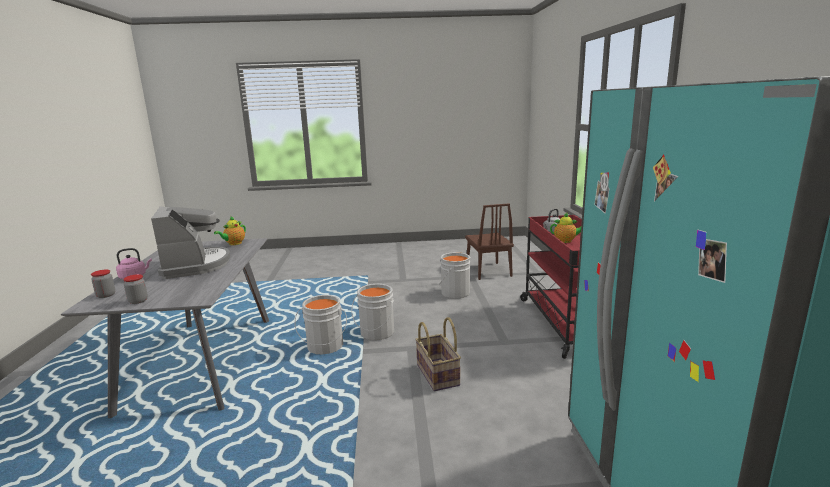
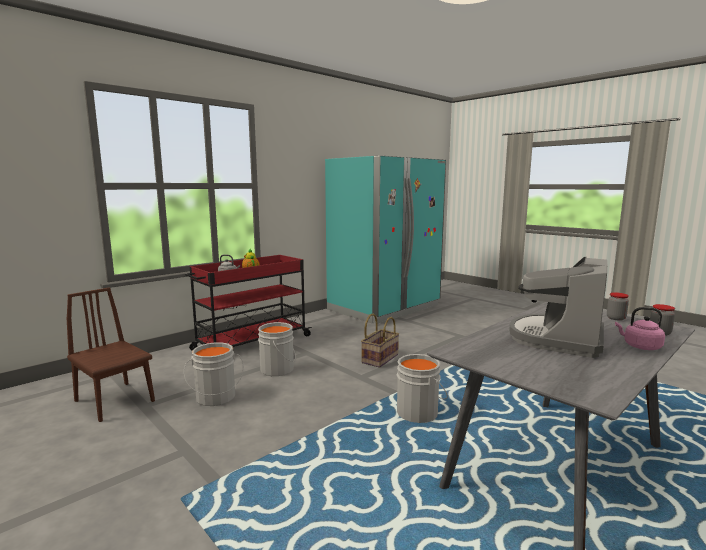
camera: 130 degrees left, 5 degrees down
(234, 244) = (486, 358): teapot -> none
(376, 333) = (360, 401): grey bucket -> grey bucket (279, 369)
(488, 271) = (114, 401): brown chair -> brown chair turned 90 degrees counterclockwise

